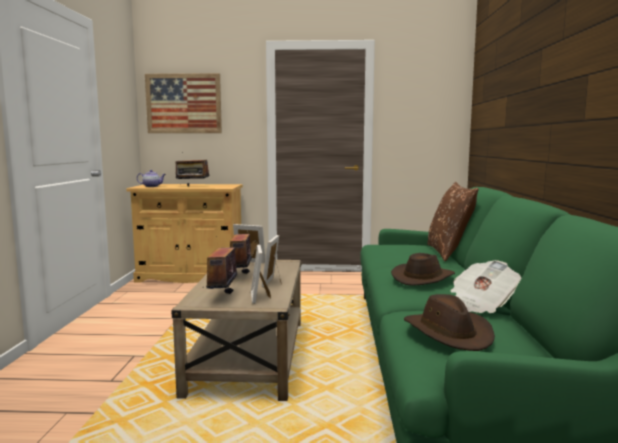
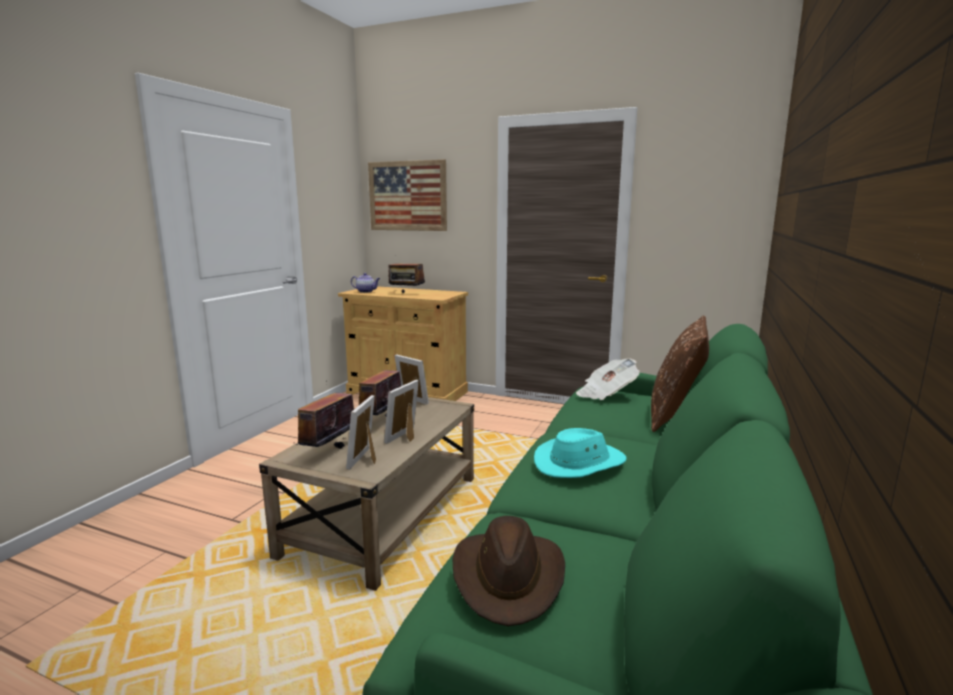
camera: 20 degrees right, 5 degrees up
(423, 278) = (579, 463): brown hat -> turquoise hat
(480, 305) = (614, 528): newspaper -> newspaper (606, 394)

